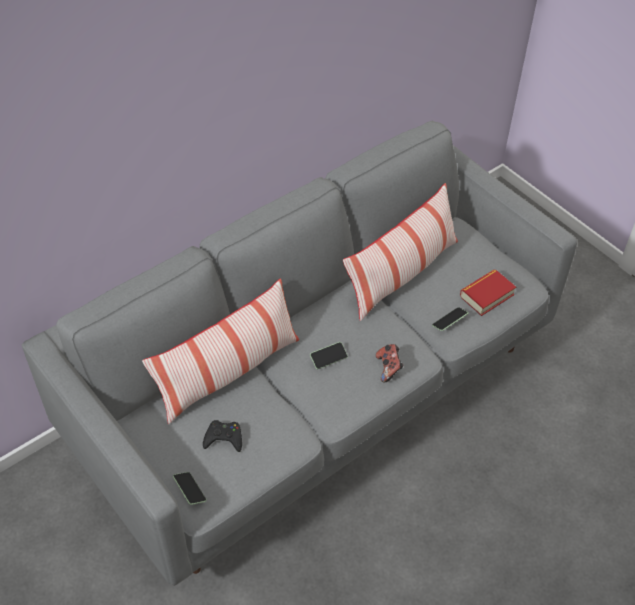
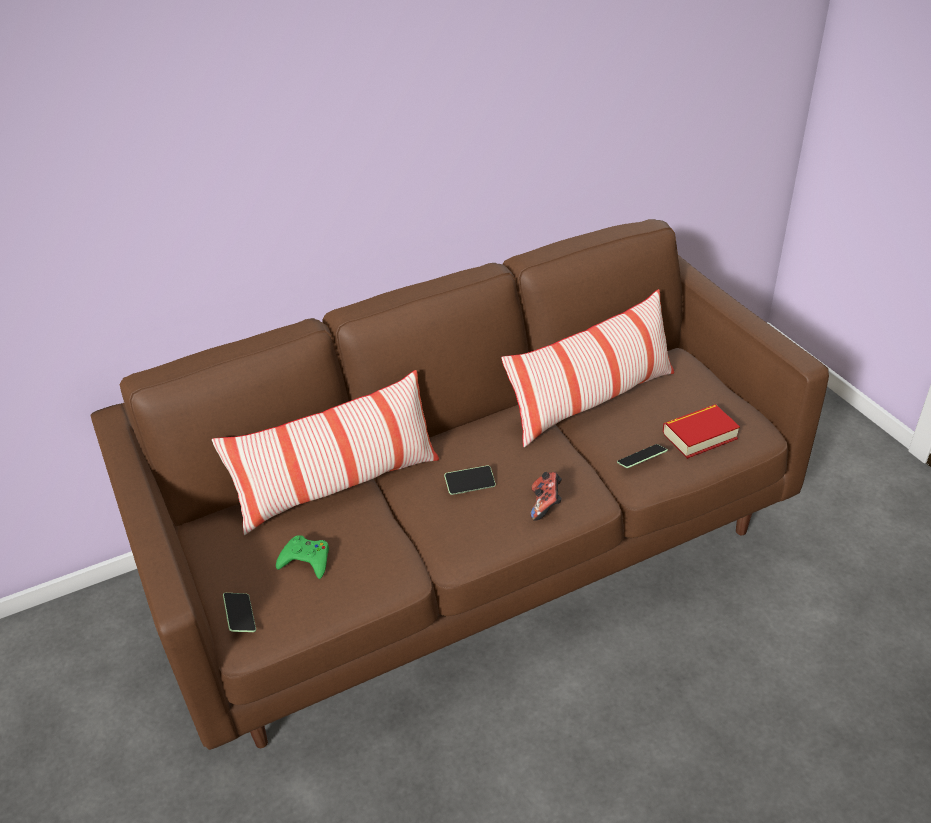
camera: 15 degrees right, 10 degrees down
(224, 438) = (306, 560): black game controller -> green game controller
(315, 396) = (474, 555): grey sofa -> brown sofa

